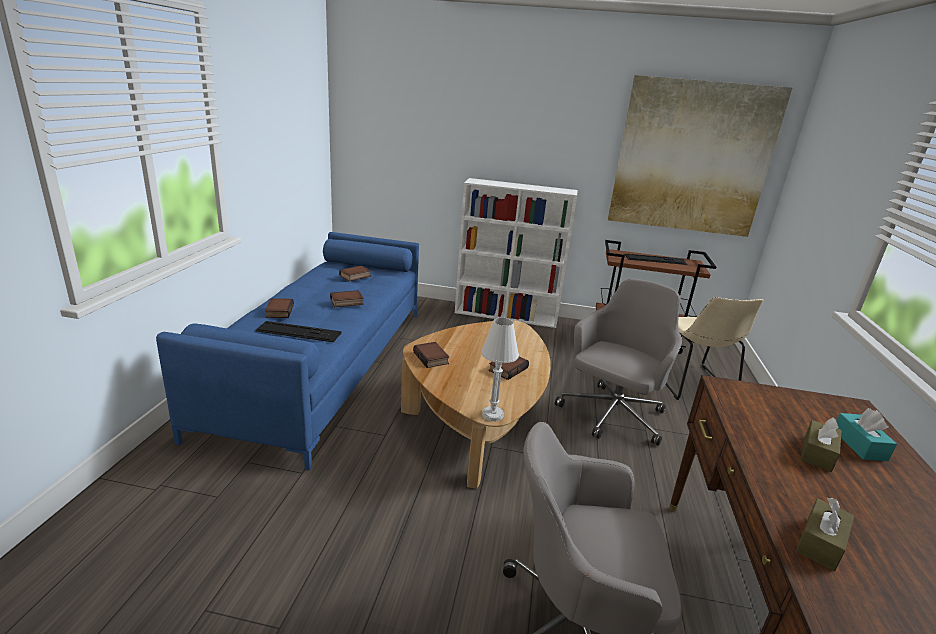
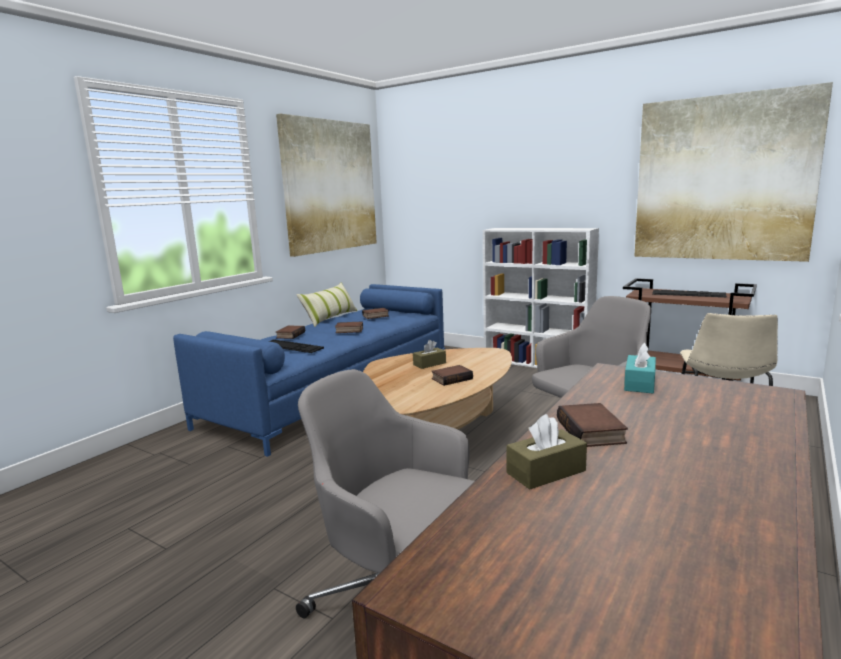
camera: 25 degrees right, 10 degrees down
(287, 117) = (330, 186): none -> picture
(302, 279) = (330, 318): none -> pillow
(432, 358) = (388, 368): book -> book (593, 432)
(492, 415) = (401, 406): white table lamp -> none
(817, 453) = (652, 419): brown tissue box -> brown tissue box (429, 364)
(859, 445) = (724, 418): turquoise tissue box -> turquoise tissue box (639, 383)

